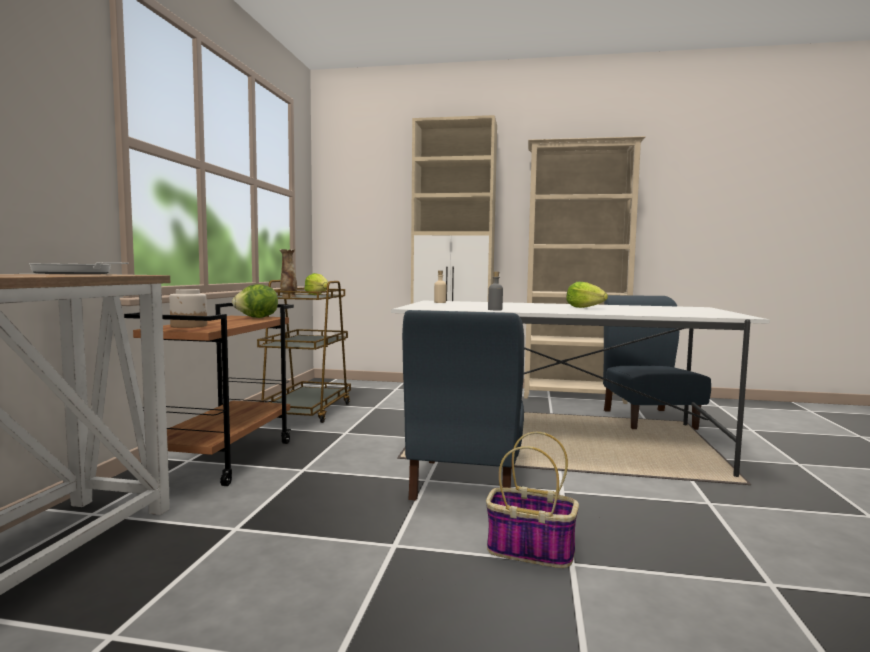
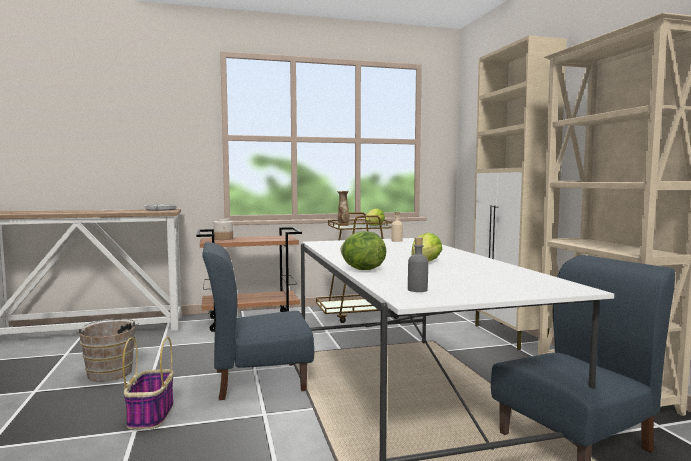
camera: 65 degrees right, 0 degrees up
(257, 318) = (281, 238): lettuce -> lettuce (362, 269)
(317, 579) = (110, 372): none -> brown bucket
(495, 310) = (338, 251): grey bottle -> grey bottle (417, 290)

